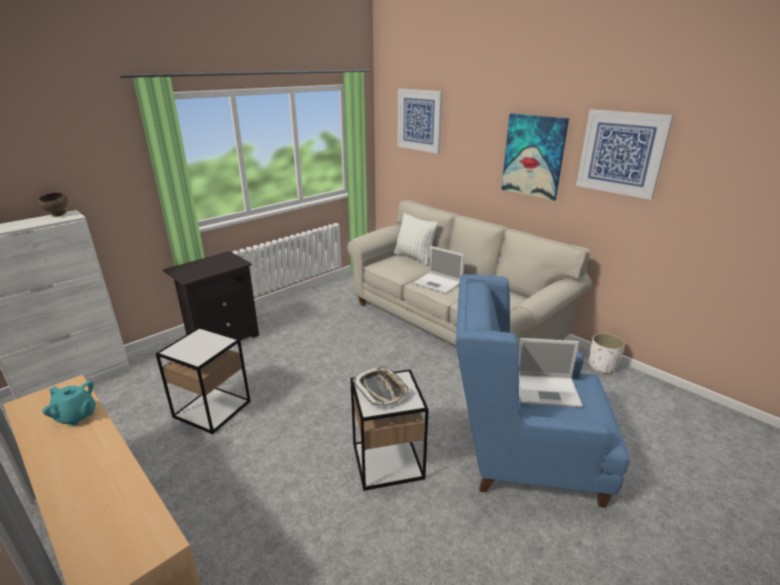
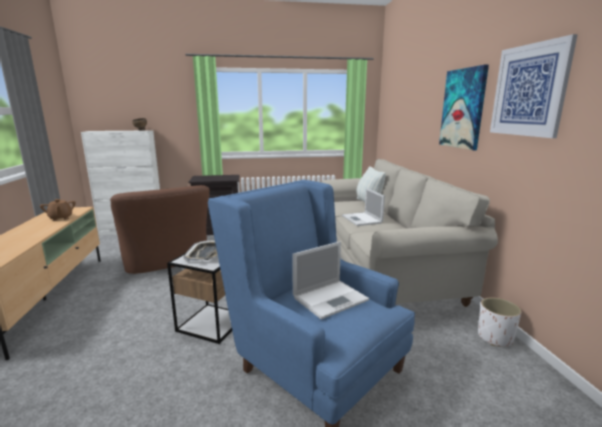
camera: 35 degrees right, 10 degrees down
(76, 416) = (60, 218): turquoise teapot -> brown teapot
(212, 409) = (166, 260): side table -> brown armchair
(419, 120) = (400, 93): picture -> none
(548, 390) = (331, 298): laptop -> laptop turned 75 degrees counterclockwise

